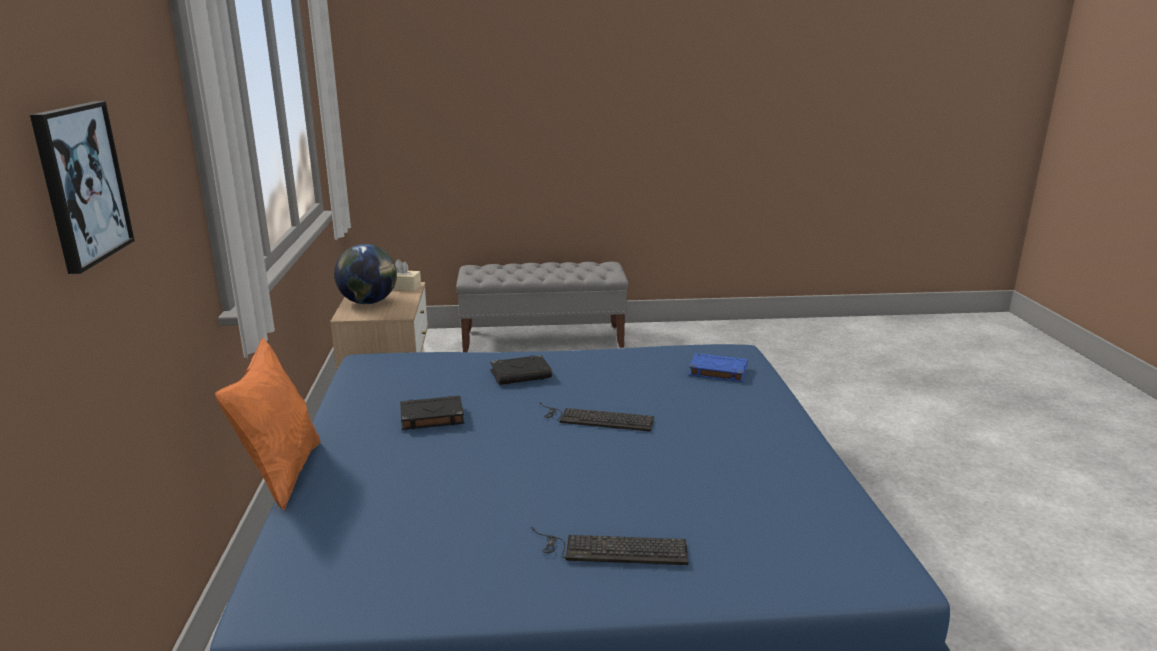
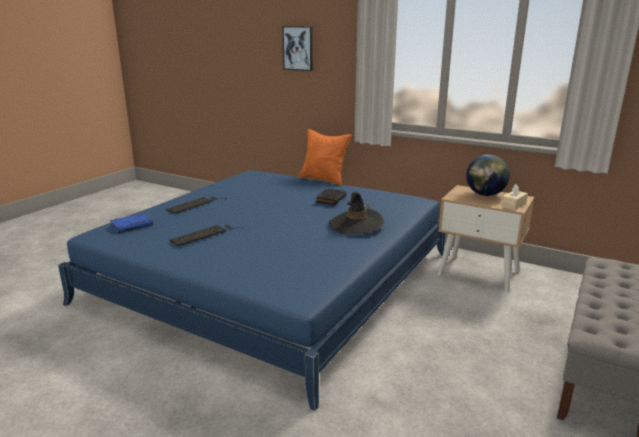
camera: 125 degrees right, 0 degrees up
(521, 374) = (356, 225): black book -> black hat
(595, 418) = (280, 226): keyboard -> keyboard (205, 234)
(717, 371) = (282, 275): blue book -> blue book (132, 225)

